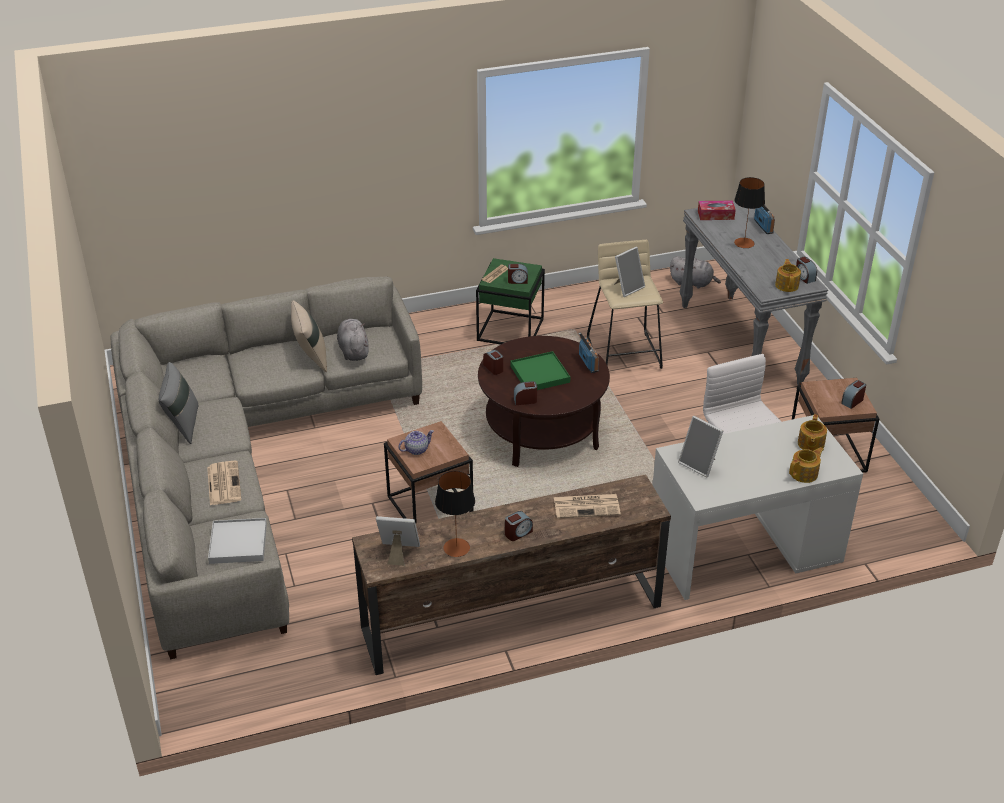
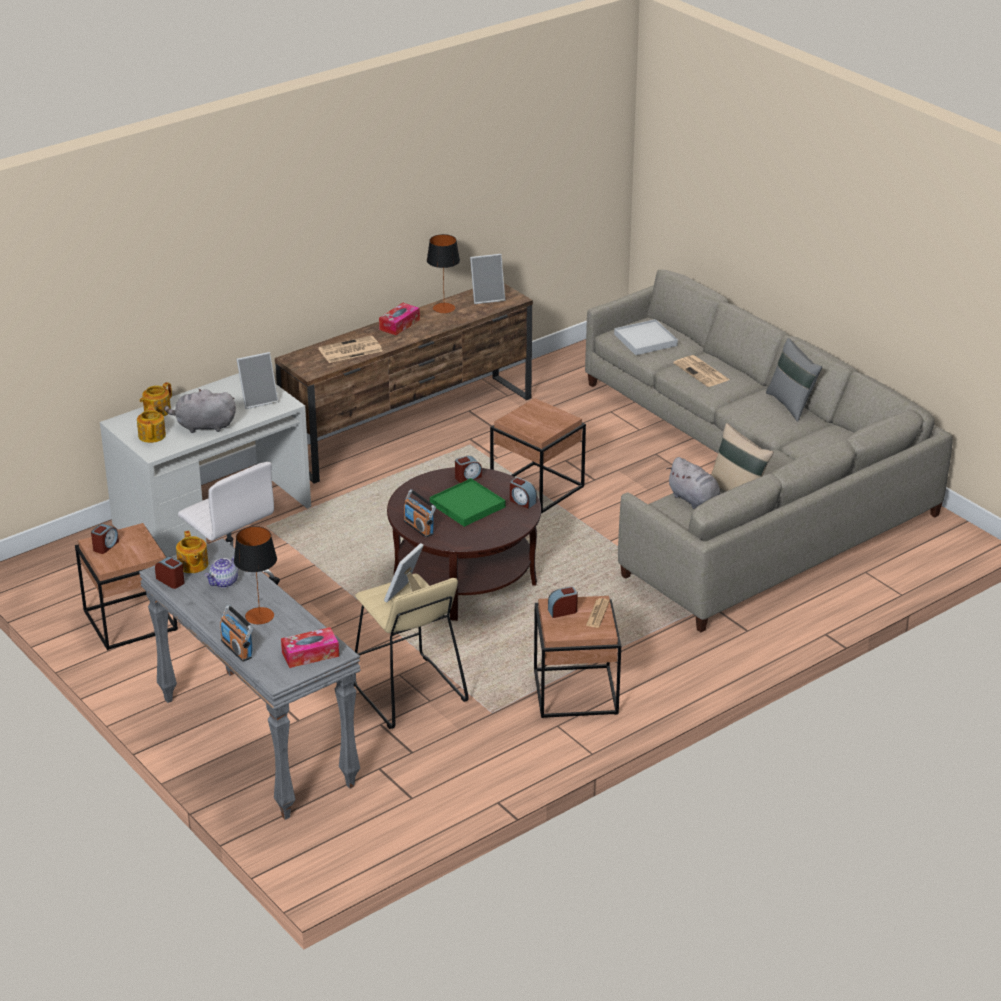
camera: 160 degrees right, 5 degrees down
(416, 449) = (546, 415): teapot -> teapot (224, 582)
(511, 329) = (574, 692): green side table -> brown side table
(518, 533) = (399, 324): alarm clock -> tissue box
(692, 283) = (350, 832): grey plush toy -> grey plush toy (203, 426)
(700, 464) = (258, 400): picture frame -> picture frame turned 135 degrees clockwise

